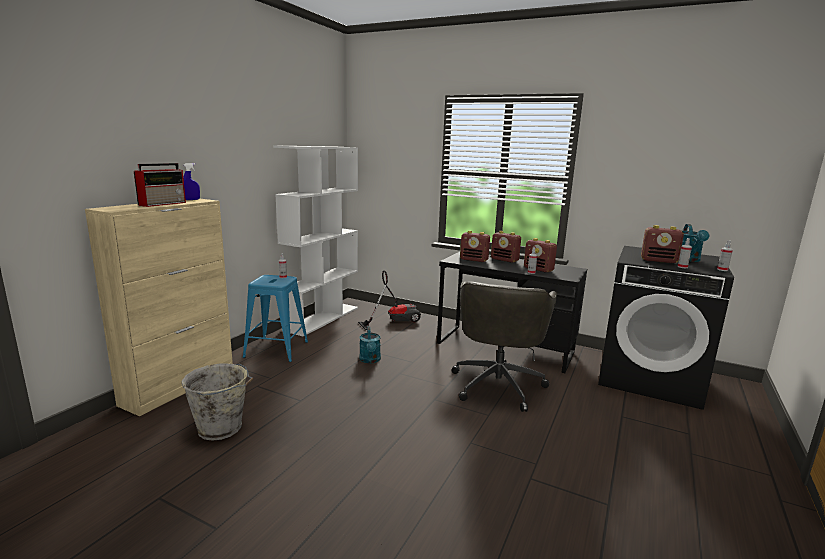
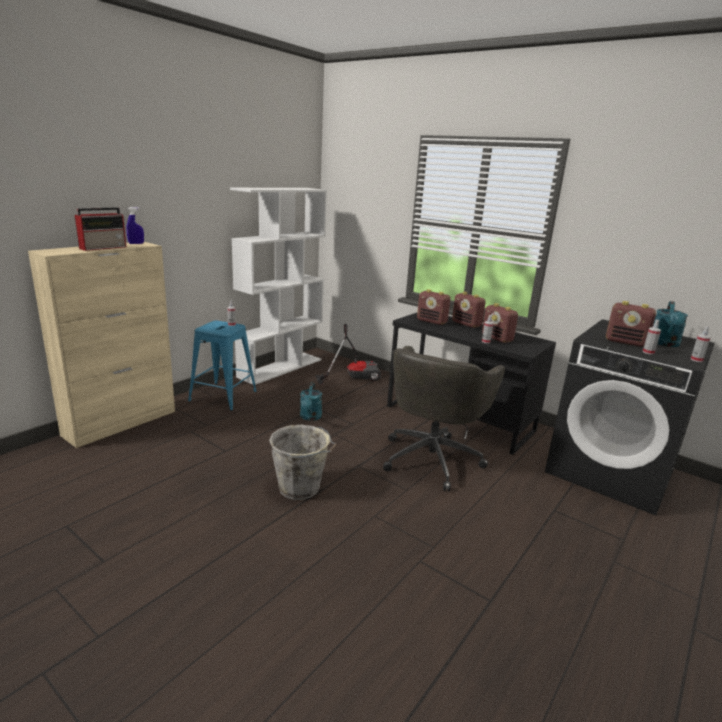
camera: 10 degrees right, 5 degrees up
(221, 428) = (143, 469): grey bucket -> grey bucket (300, 488)

